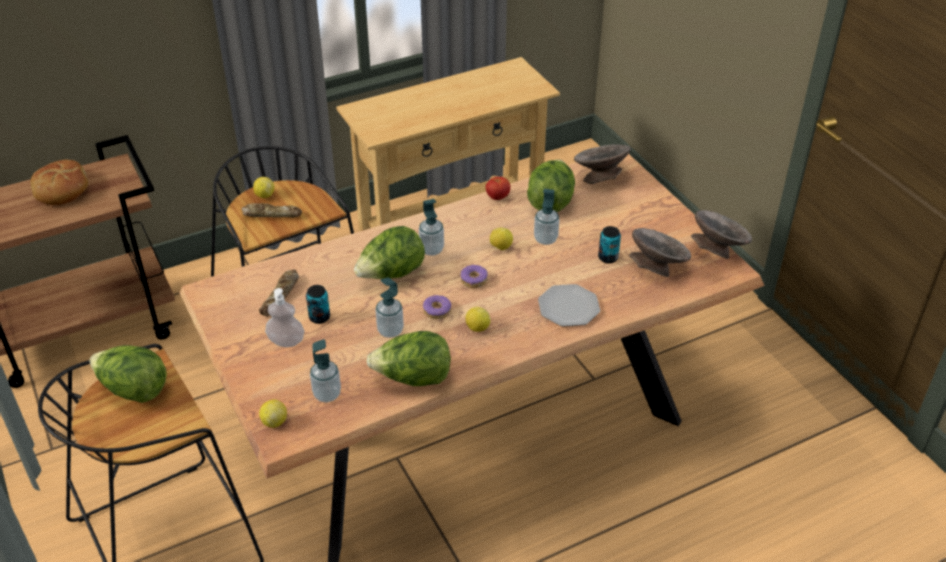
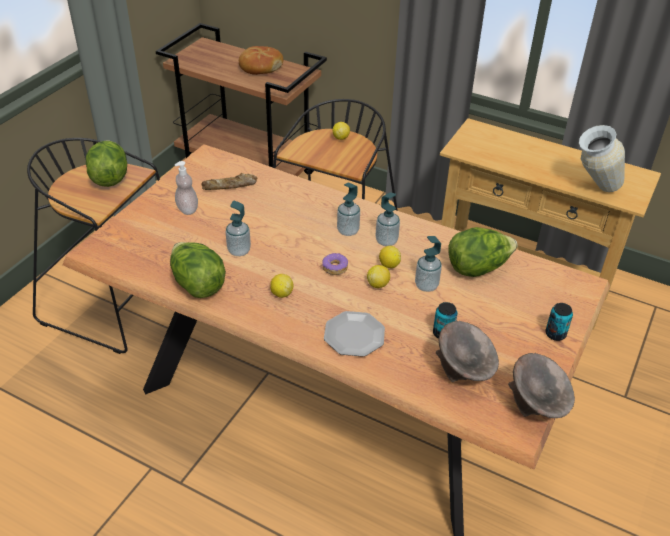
camera: 55 degrees right, 0 degrees up
(272, 214) = (323, 149): bread -> none
(274, 422) = (106, 240): lemon -> lemon (378, 284)
(319, 317) = (224, 212): can -> can (555, 334)
(327, 394) = (149, 251): soap dispenser -> soap dispenser (386, 241)
(391, 275) = (300, 224): lettuce -> none
(437, 311) = (281, 264): donut -> none
(497, 197) = (449, 236): tomato -> none
(507, 98) = (592, 190): none -> vase
(599, 177) = (547, 283): grey bowl -> none

